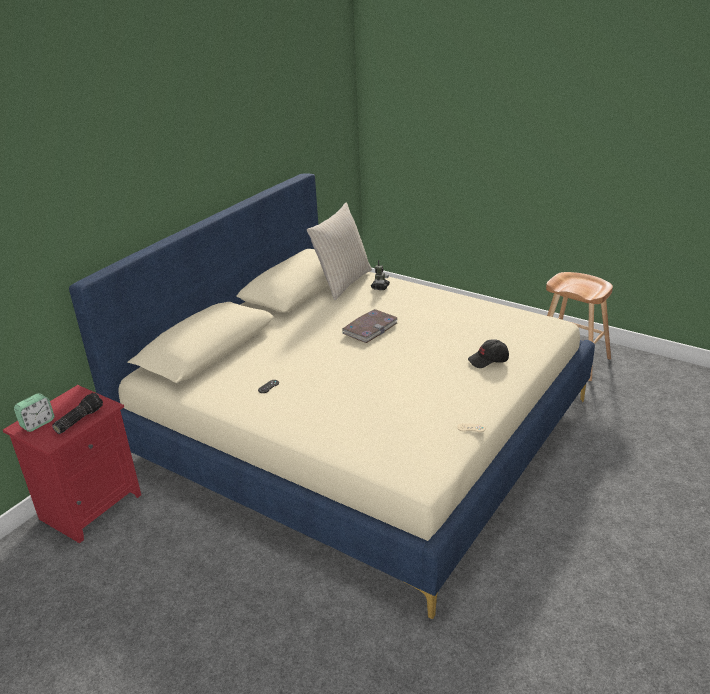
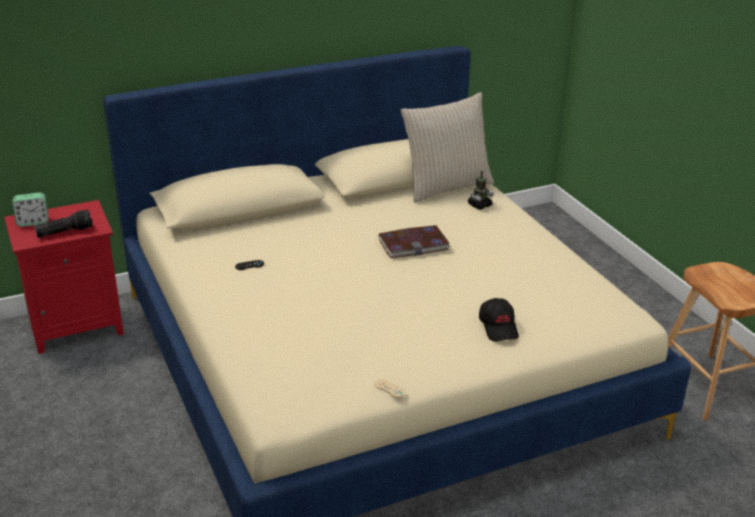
camera: 30 degrees right, 0 degrees up
(488, 360) = (499, 327): black cap -> black cap turned 120 degrees counterclockwise

